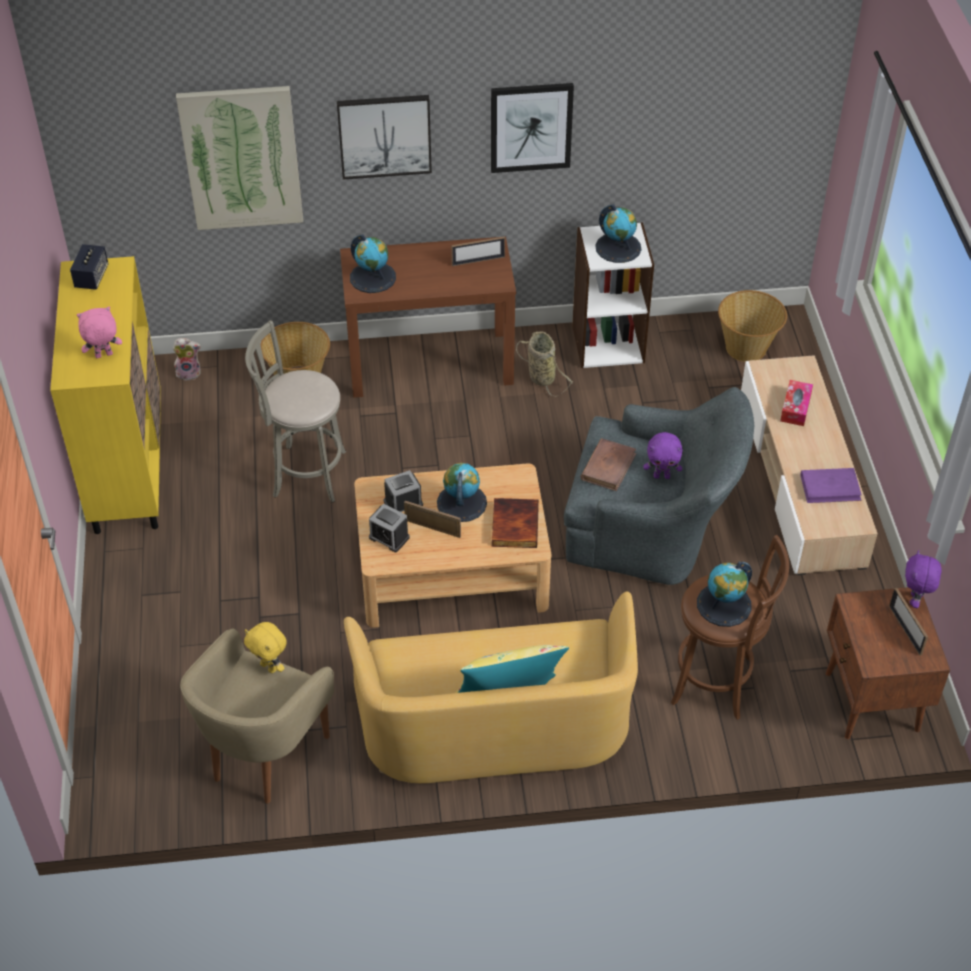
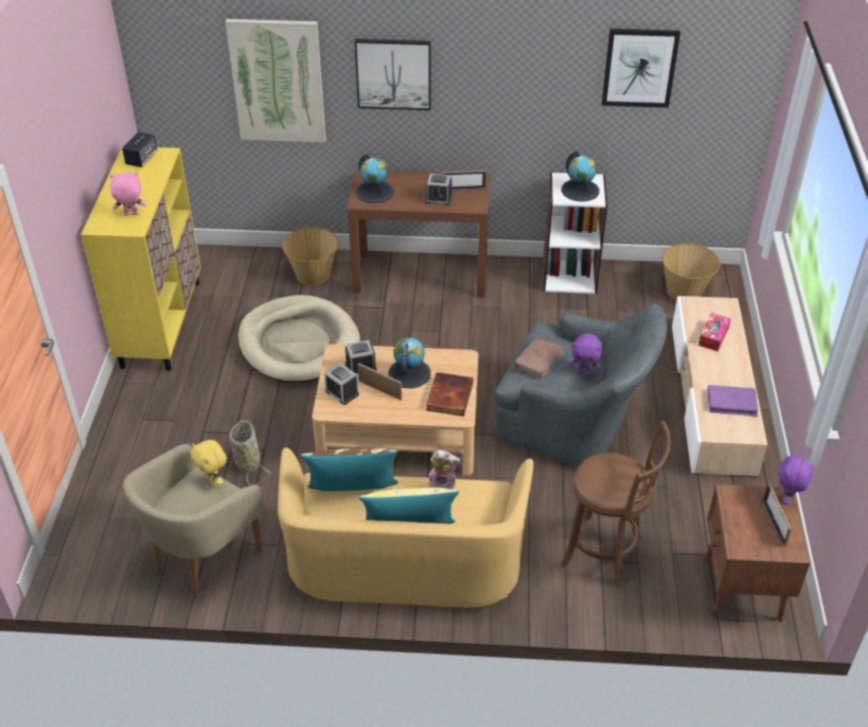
camera: 10 degrees right, 5 degrees down
(189, 373) = (229, 260): plush toy -> plush toy (443, 485)
(305, 473) = (298, 343): grey stool -> beige dog bed
(433, 663) = (353, 497): none -> brown pillow
(452, 278) = (438, 199): none -> alarm clock
(531, 127) = (514, 79): picture -> picture (639, 67)
(540, 376) = (508, 293): basket -> basket (247, 462)
(724, 605) = (611, 479): globe -> none

